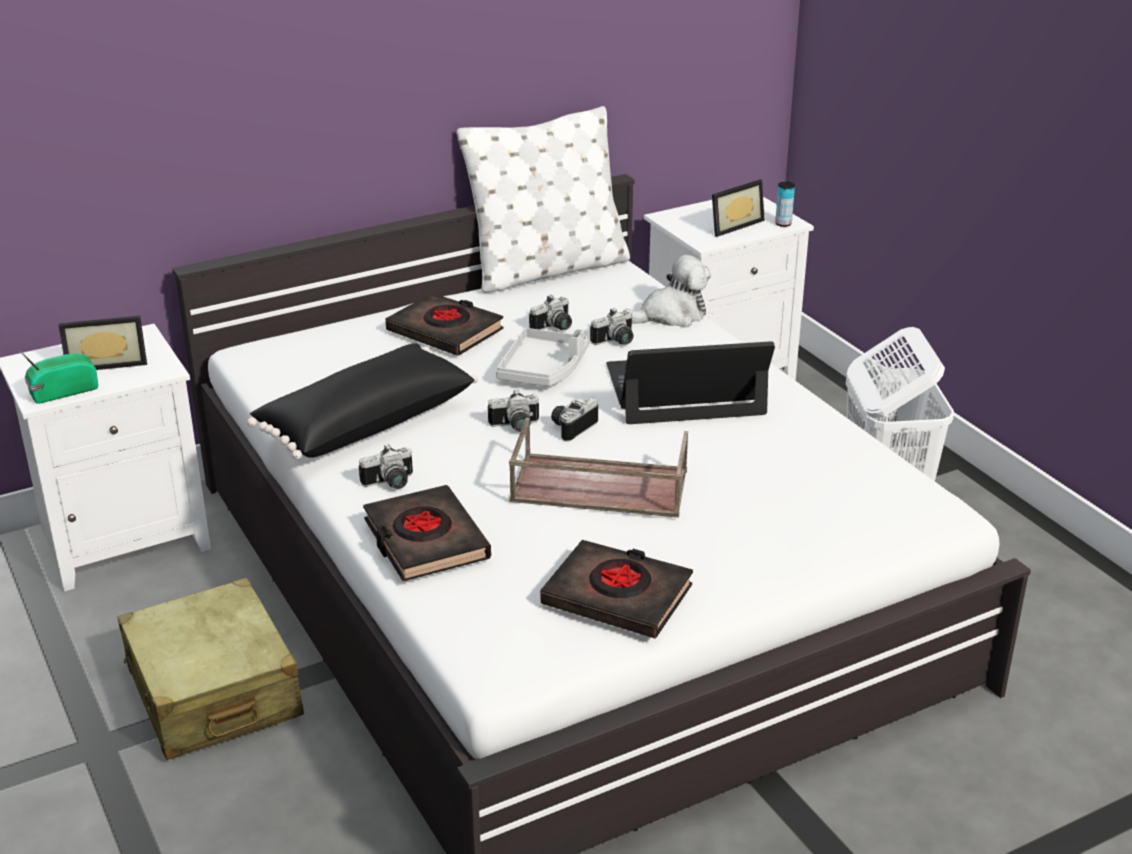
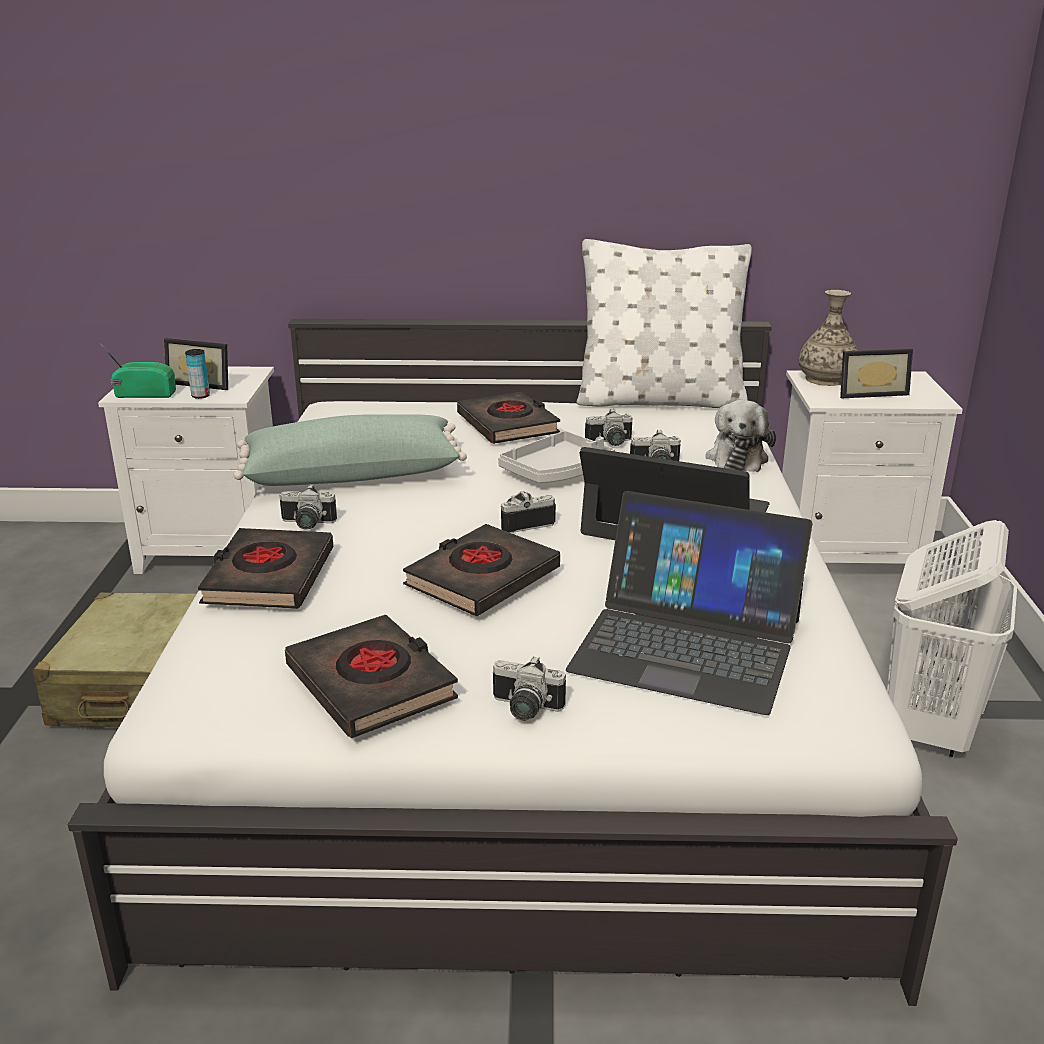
camera: 30 degrees right, 5 degrees down
(365, 422) = (352, 474): black pillow -> green pillow
(515, 426) = (472, 509): camera -> camera (524, 709)
(597, 487) = (482, 578): brown tray -> black book
(671, 315) = (737, 457): plush toy -> plush toy turned 90 degrees clockwise
(685, 218) = (826, 379): none -> vase
(783, 224) = (928, 401): can -> can (200, 396)
(794, 492) = (687, 644): none -> laptop

